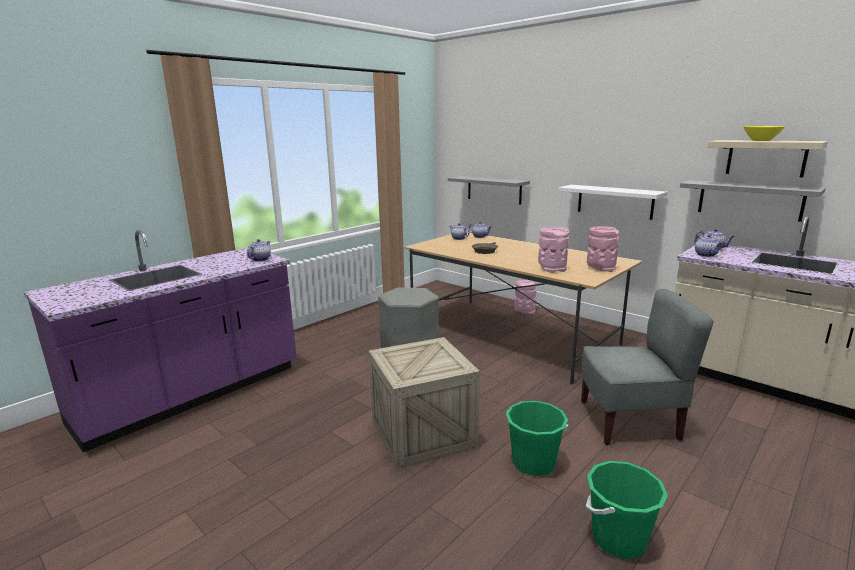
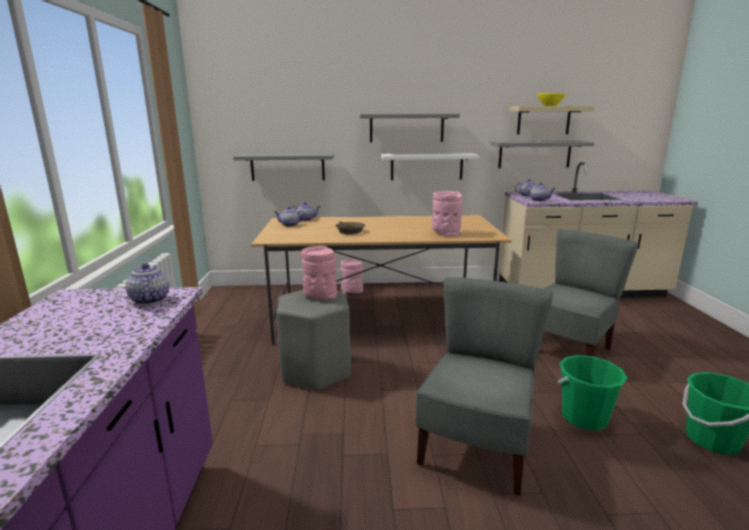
camera: 45 degrees left, 0 degrees up
(423, 434) = (477, 447): crate -> grey chair
(597, 160) = (406, 128): none -> grey shelf
(600, 268) = (474, 226): pink vase -> pink vase (319, 295)

